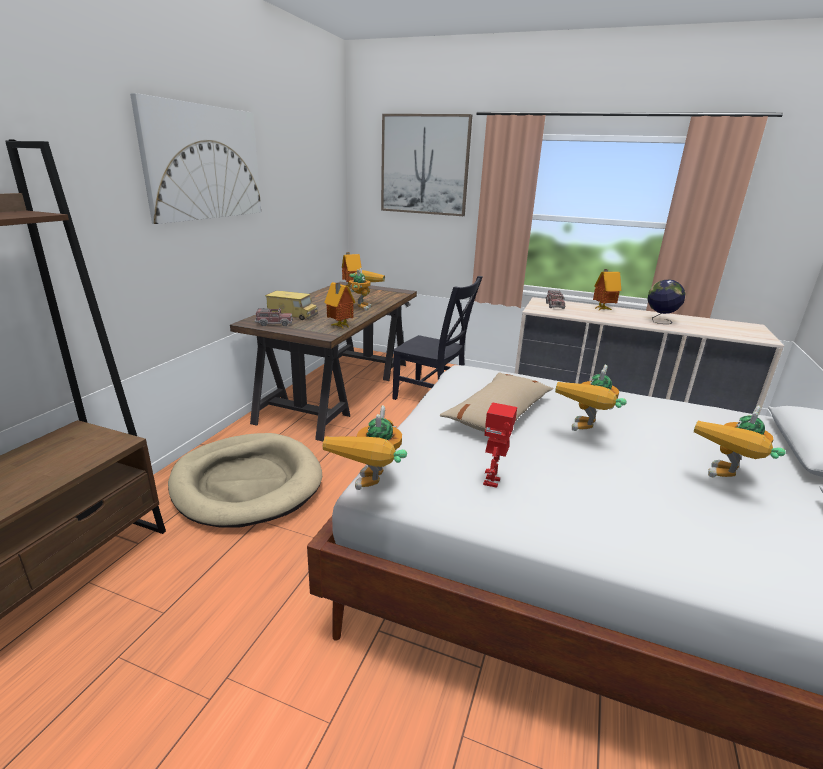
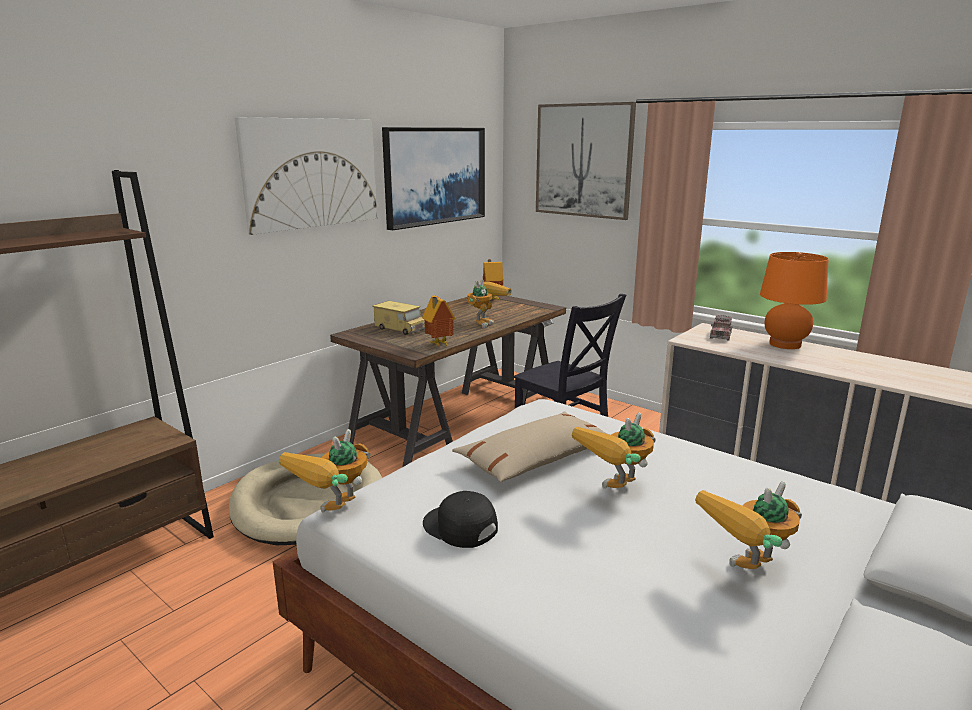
camera: 20 degrees right, 5 degrees down
(274, 323) = (374, 336): toy truck -> none
(301, 174) = (435, 176): none -> picture
(492, 482) = (459, 527): toy robot -> black cap
(602, 309) = (785, 344): toy house -> orange table lamp
(659, 321) = (854, 367): globe -> none

